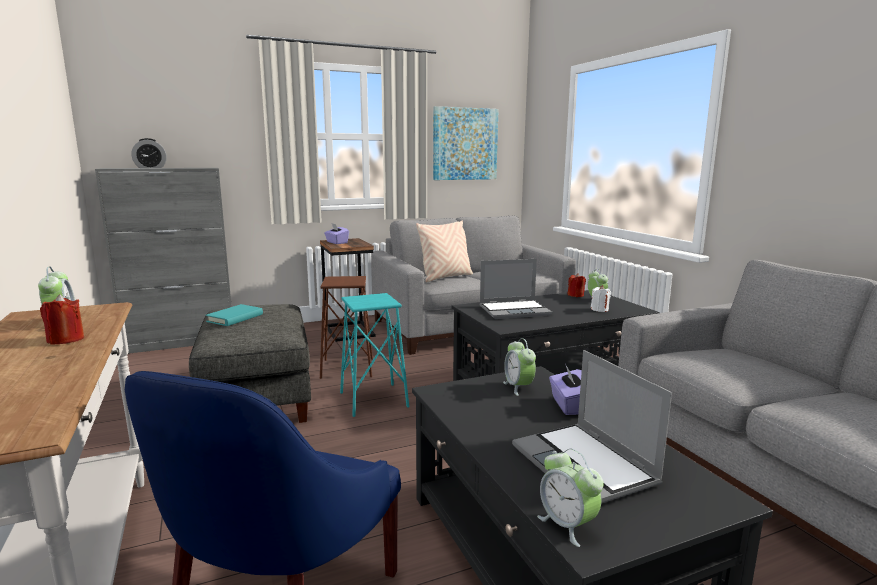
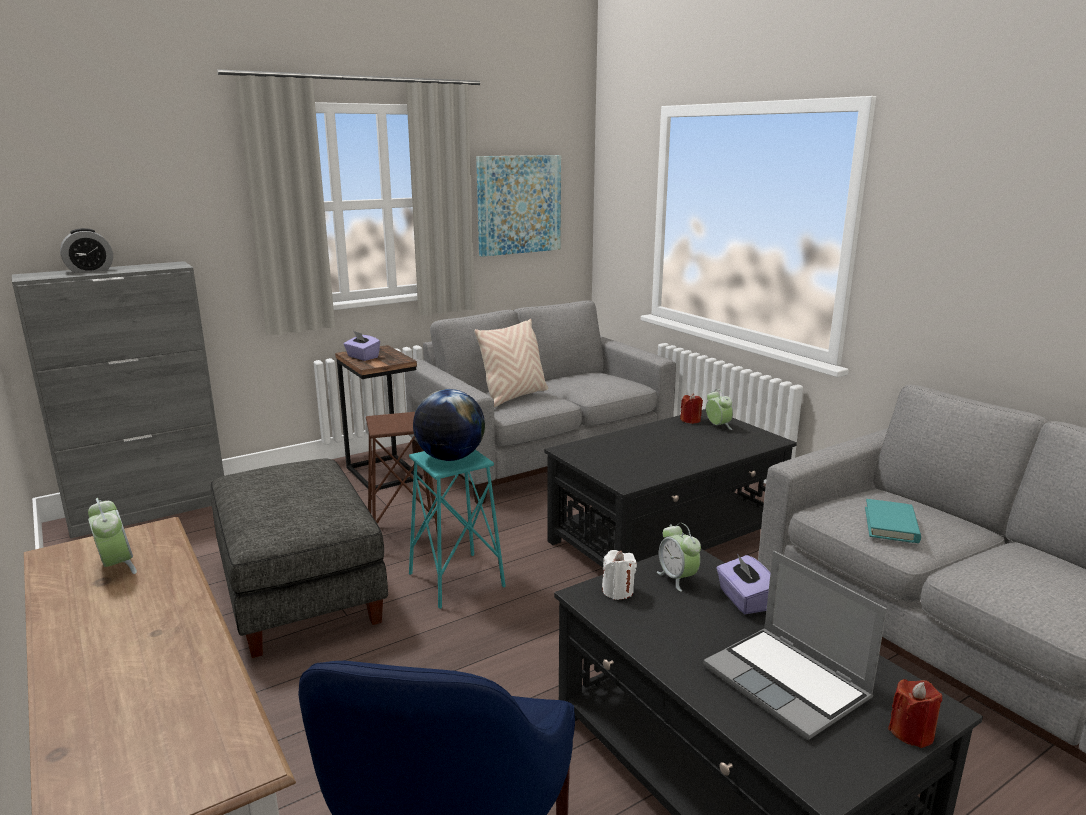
camera: 10 degrees left, 5 degrees up
(65, 339) = (150, 599): red candle -> red candle (911, 732)
(235, 318) = (266, 493): turquoise book -> turquoise book (891, 525)
(370, 300) = (450, 458): none -> globe
(515, 311) = (627, 453): laptop -> none
(567, 525) = (795, 763): alarm clock -> none
(599, 309) = (726, 443): white candle -> white candle (618, 591)

